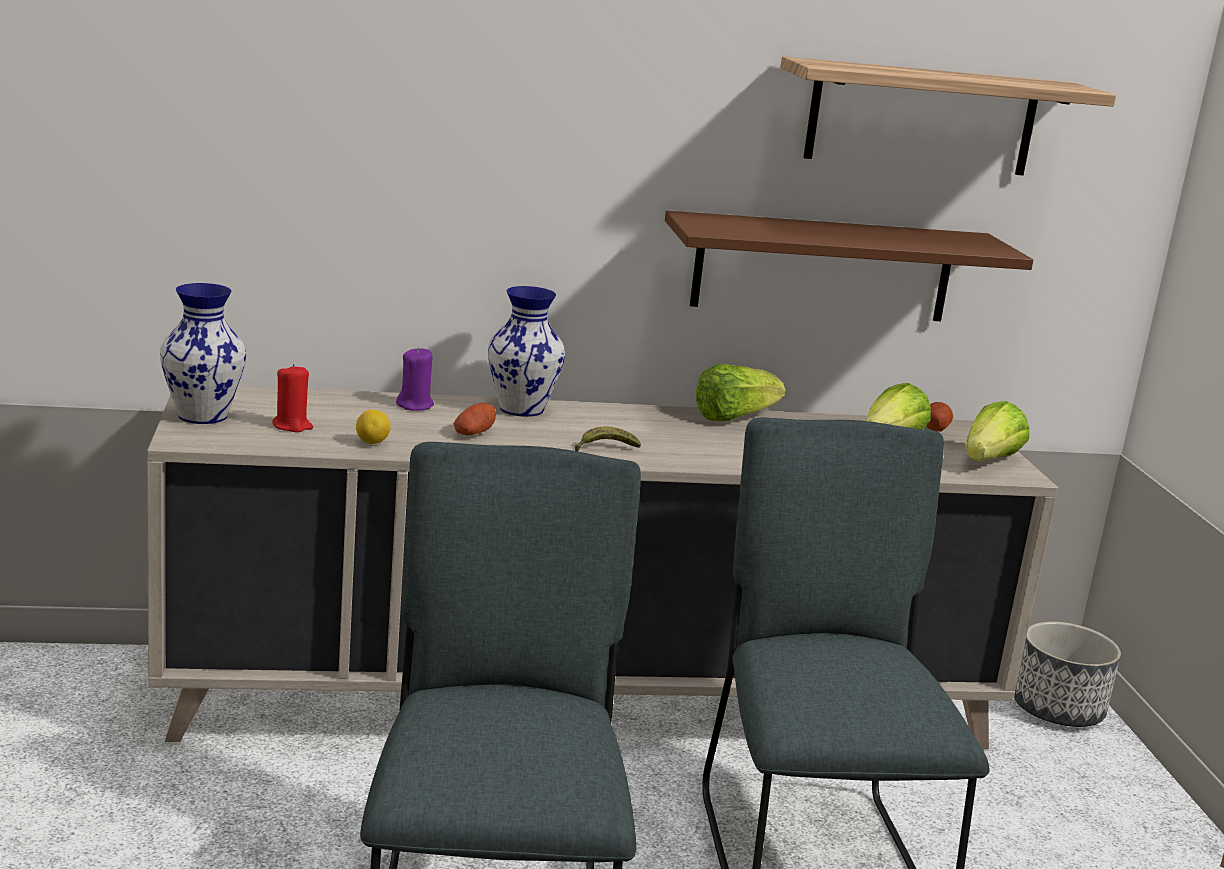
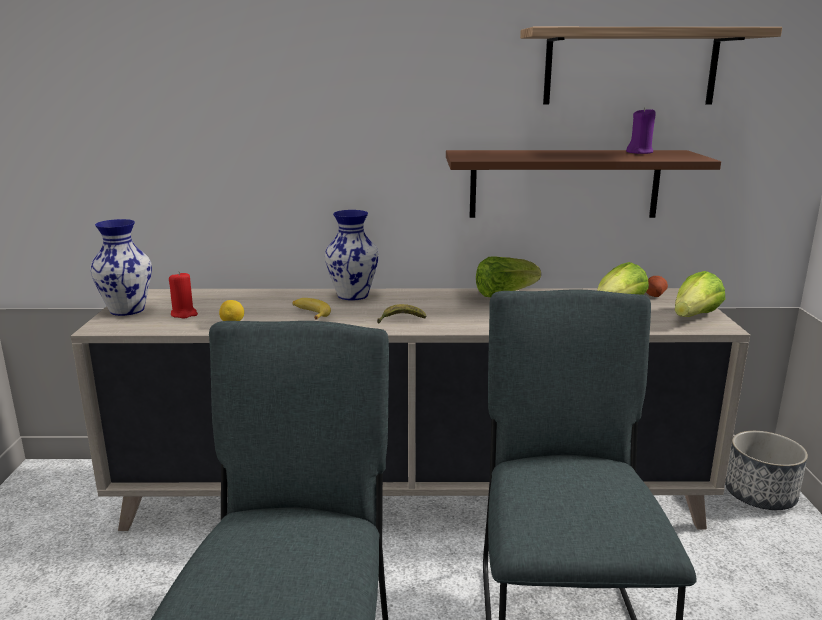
camera: 10 degrees right, 0 degrees up
(415, 405) = (279, 296): purple candle -> purple candle (640, 152)
(474, 433) = (310, 313): potato -> banana

